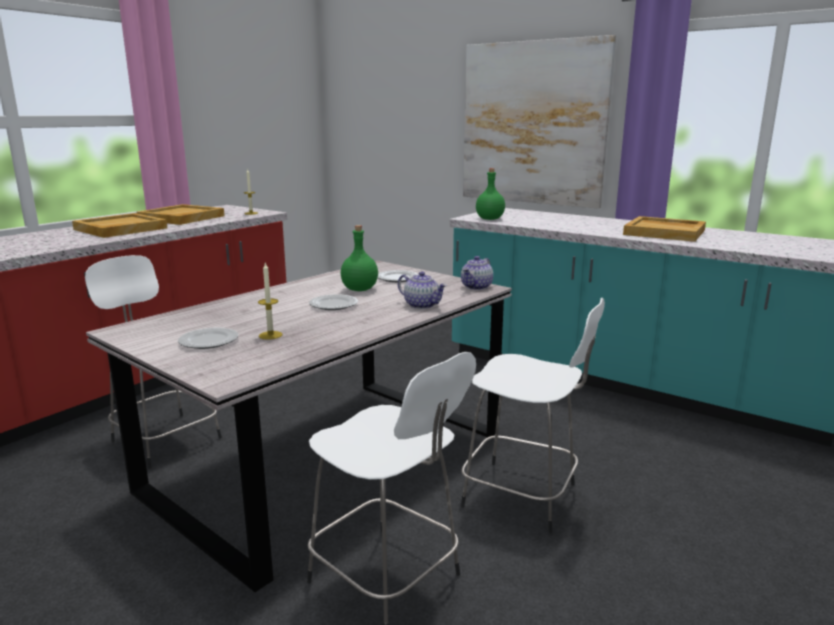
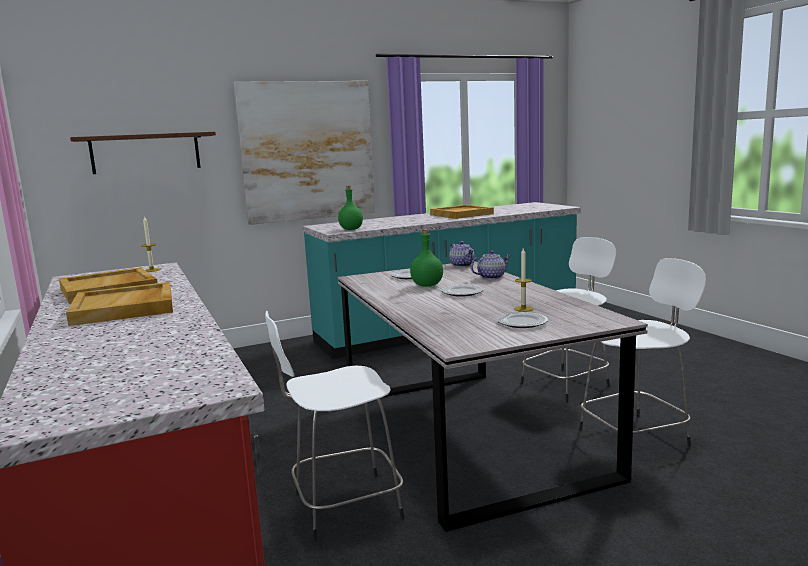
camera: 60 degrees left, 5 degrees down
(395, 115) = (146, 153): none -> brown shelf

